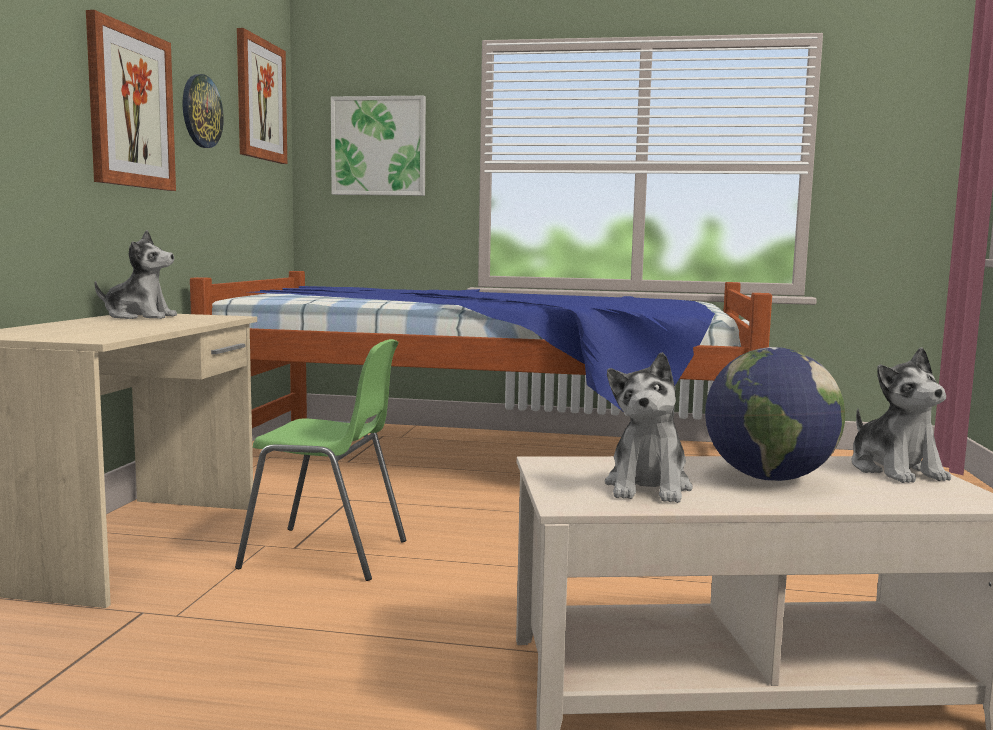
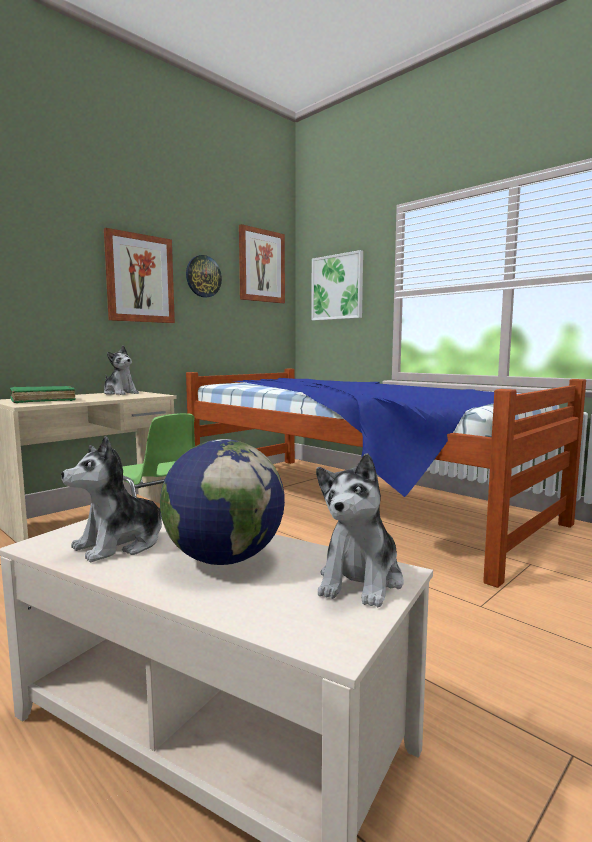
camera: 35 degrees right, 0 degrees up
(80, 332) = (43, 401): none -> green book

